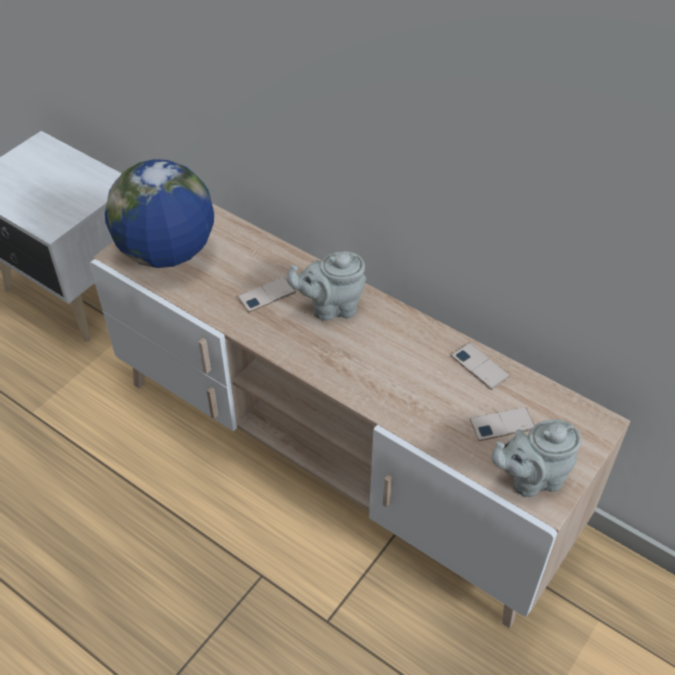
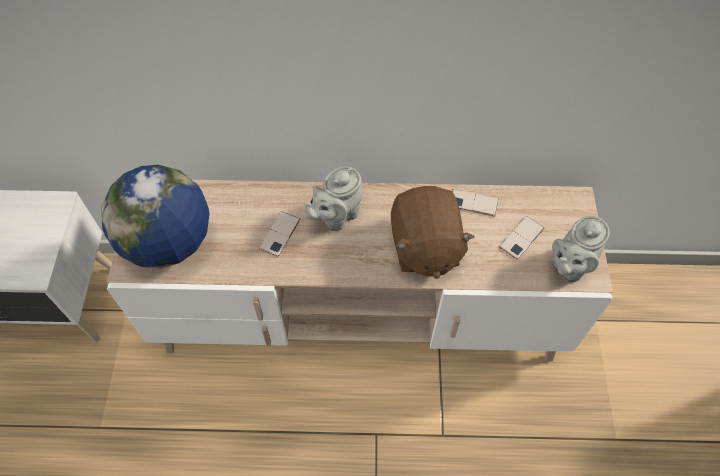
camera: 35 degrees left, 10 degrees up
(392, 378) = (424, 247): none -> brown plush toy

